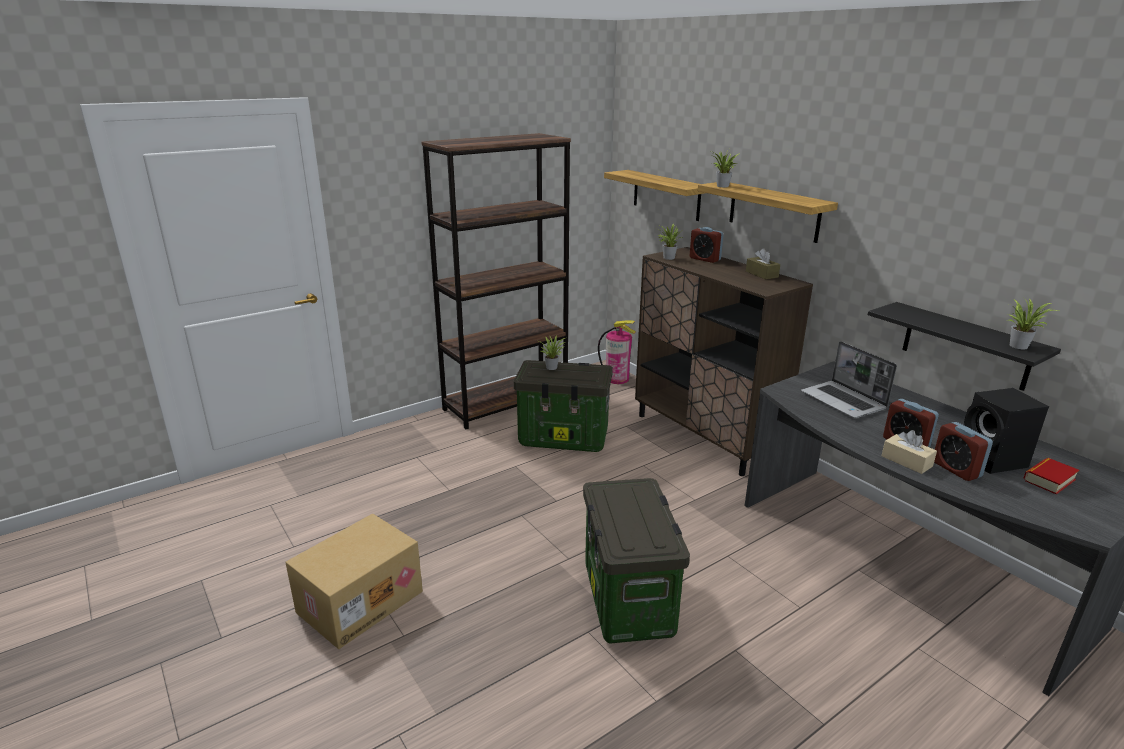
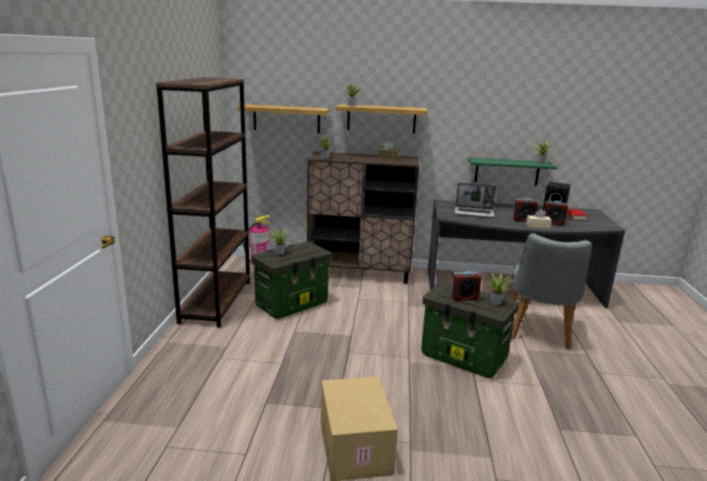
camera: 50 degrees left, 5 degrees down
(652, 537) = (496, 302): none -> potted plant
(704, 259) = (343, 155): alarm clock -> alarm clock (464, 298)
(804, 645) = (539, 334): none -> grey chair
(965, 346) = (507, 171): black shelf -> green shelf

